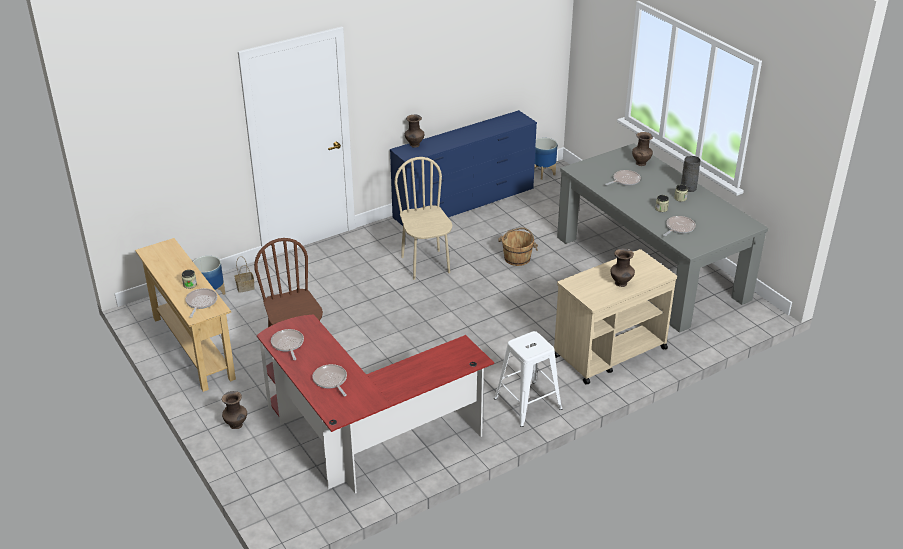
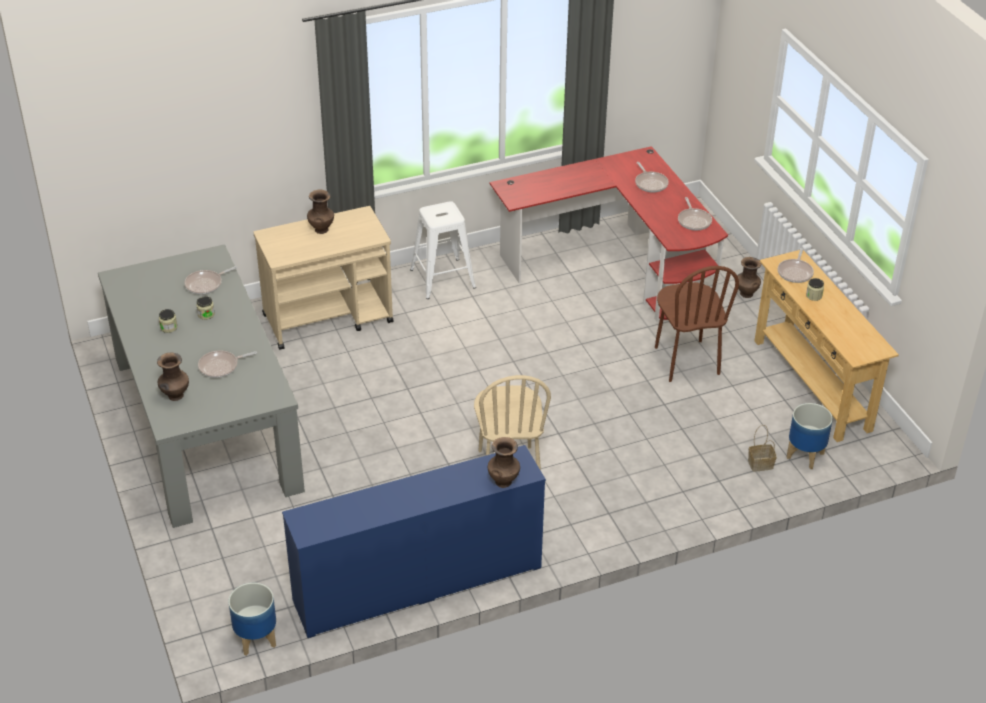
camera: 170 degrees left, 5 degrees up
(517, 258) = (377, 462): brown bucket -> none
(689, 188) = (143, 343): grey vase -> none

